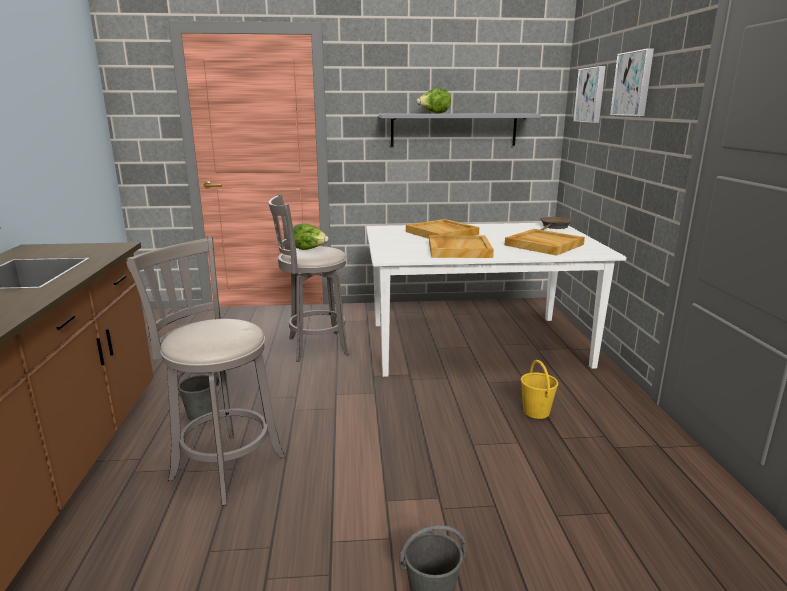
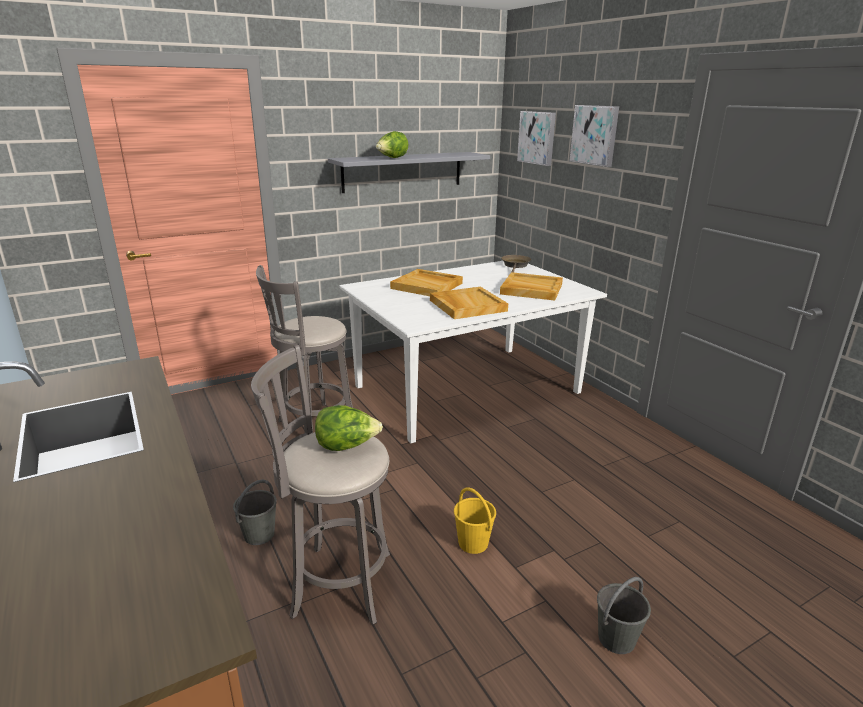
camera: 25 degrees left, 5 degrees up
(309, 249) = (303, 323): lettuce -> lettuce (347, 446)
(536, 412) = (566, 446): yellow bucket -> yellow bucket (473, 543)

